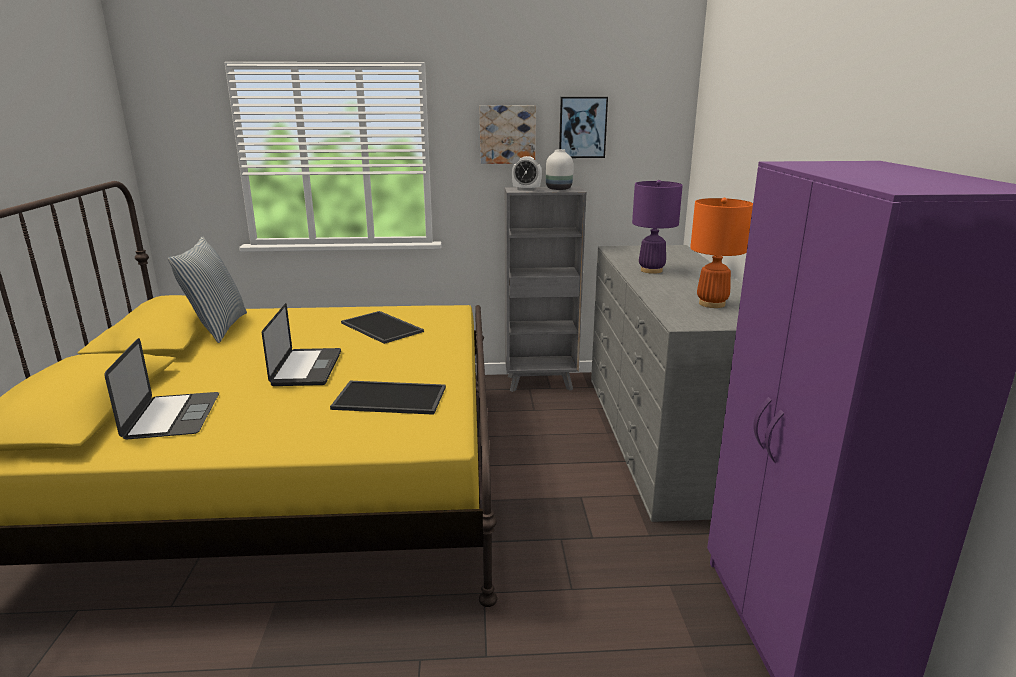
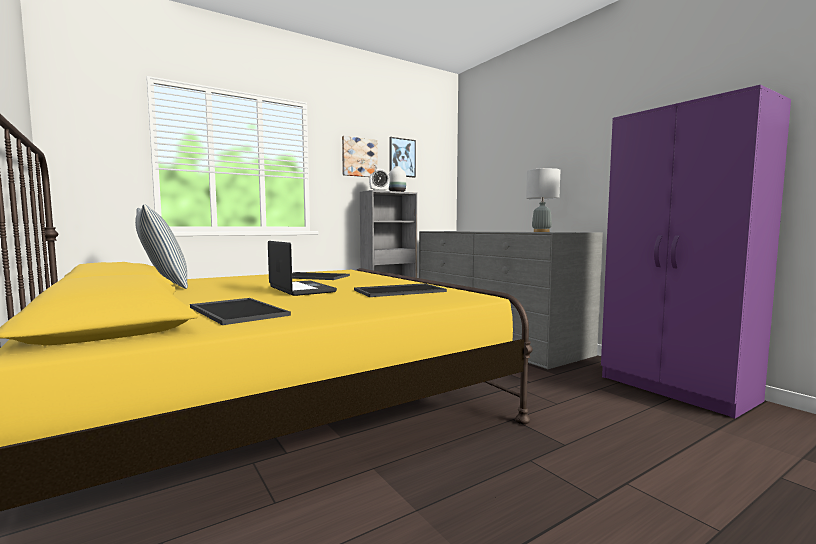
camera: 30 degrees left, 15 degrees down
(172, 416) = (235, 311): laptop -> tray
(651, 270) = (476, 231): purple table lamp -> none
(712, 304) = (541, 231): orange table lamp -> grey table lamp

